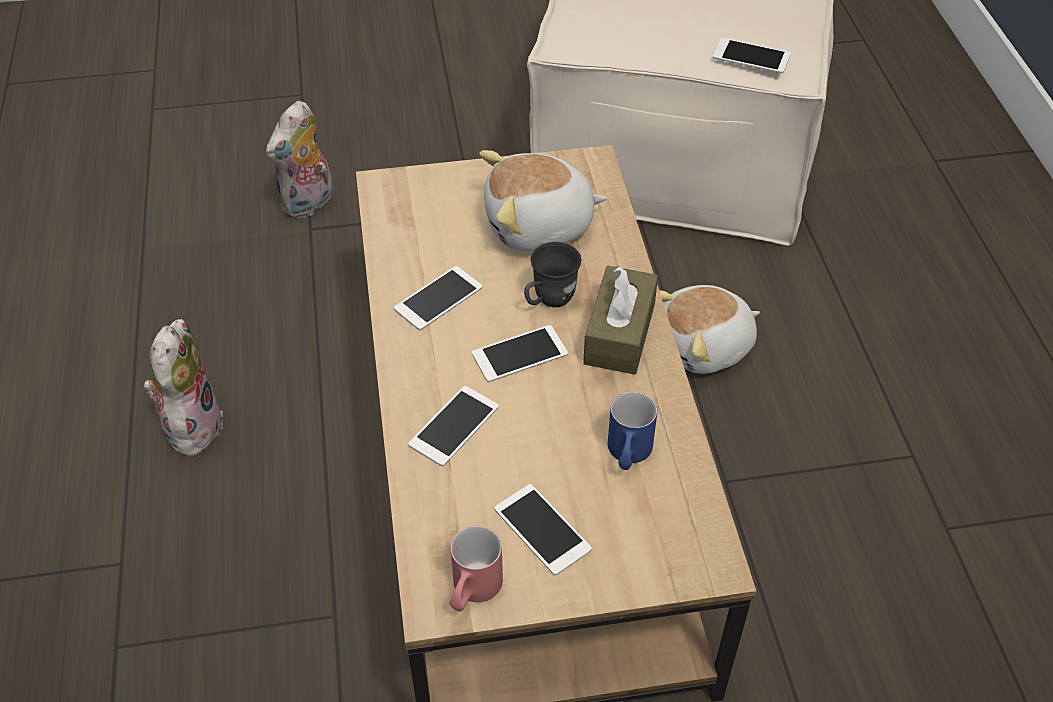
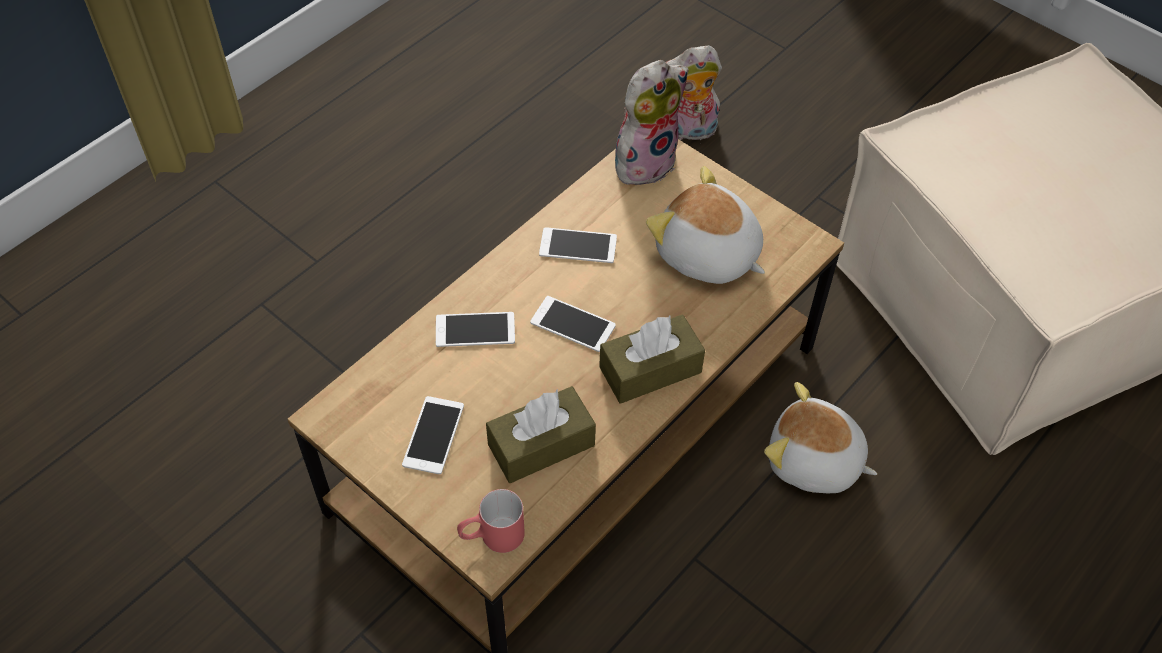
camera: 50 degrees right, 5 degrees up
(191, 425) = (444, 215): plush toy -> plush toy (644, 161)
(472, 592) = (352, 429): red mug -> red mug (492, 537)
(548, 301) = (639, 308): grey mug -> none
(628, 455) = (541, 445): blue mug -> brown tissue box
(751, 56) = (1037, 262): phone -> none

